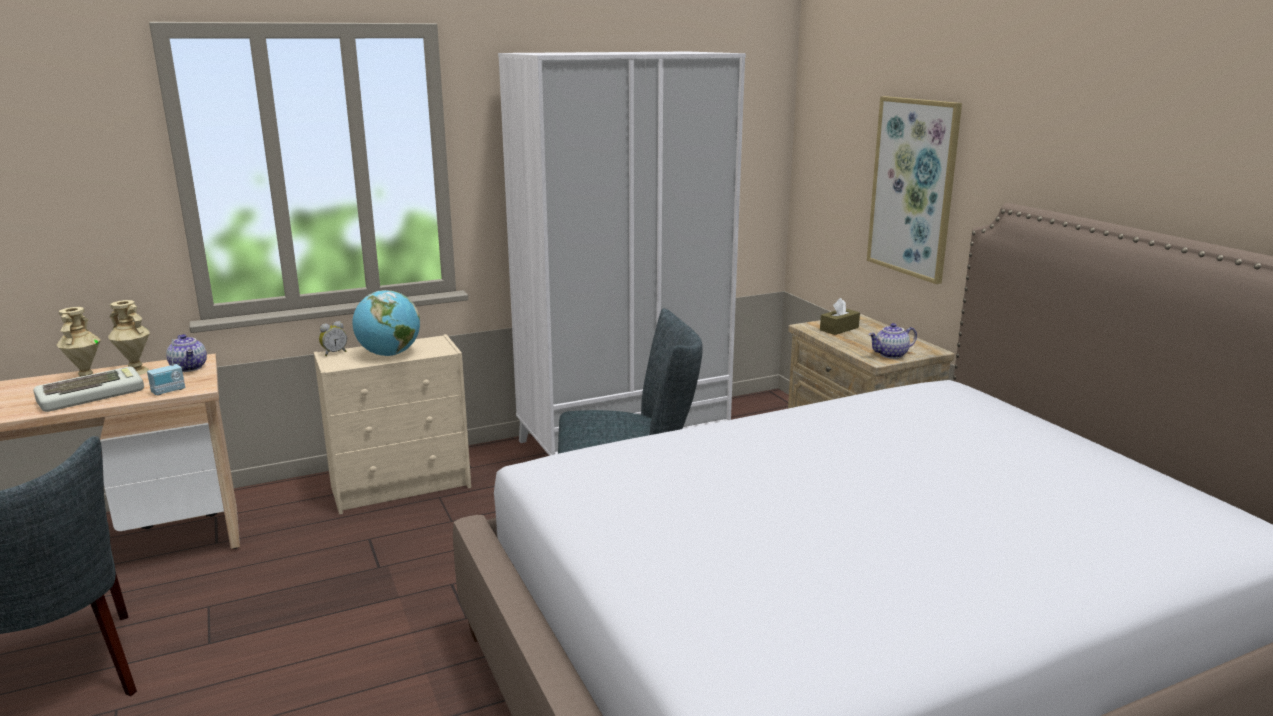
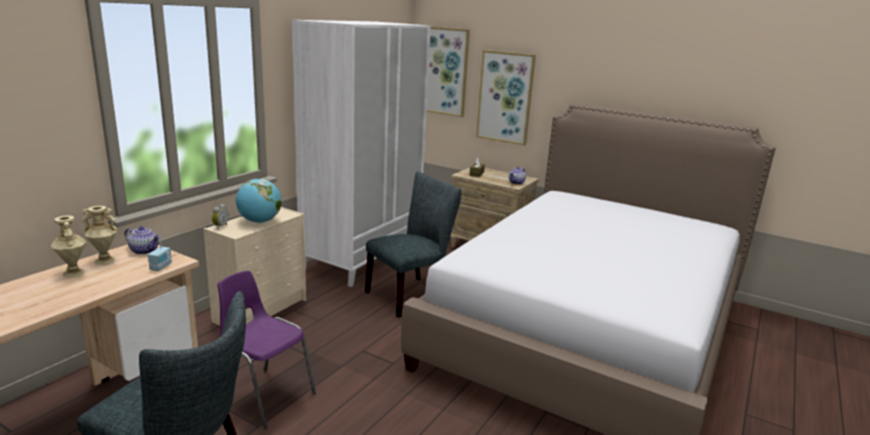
camera: 35 degrees left, 0 degrees up
(92, 395) = (103, 281): keyboard -> none
(266, 604) = (265, 395): none -> purple chair
(830, 137) = (443, 71): none -> picture

